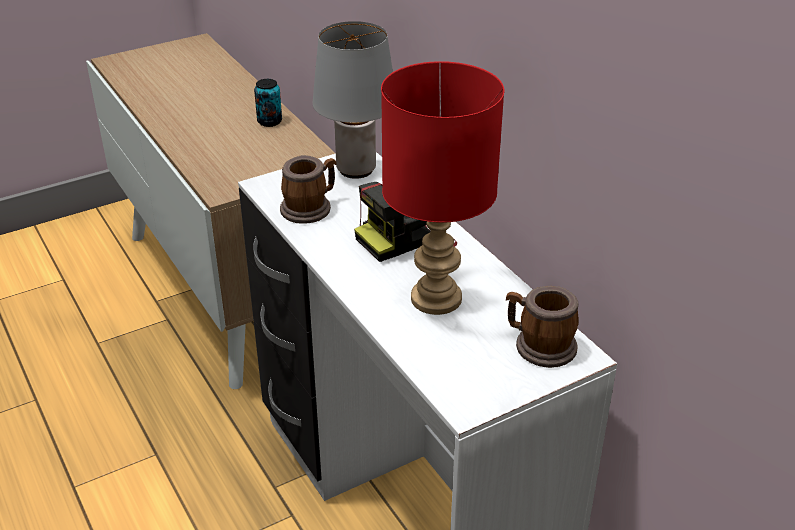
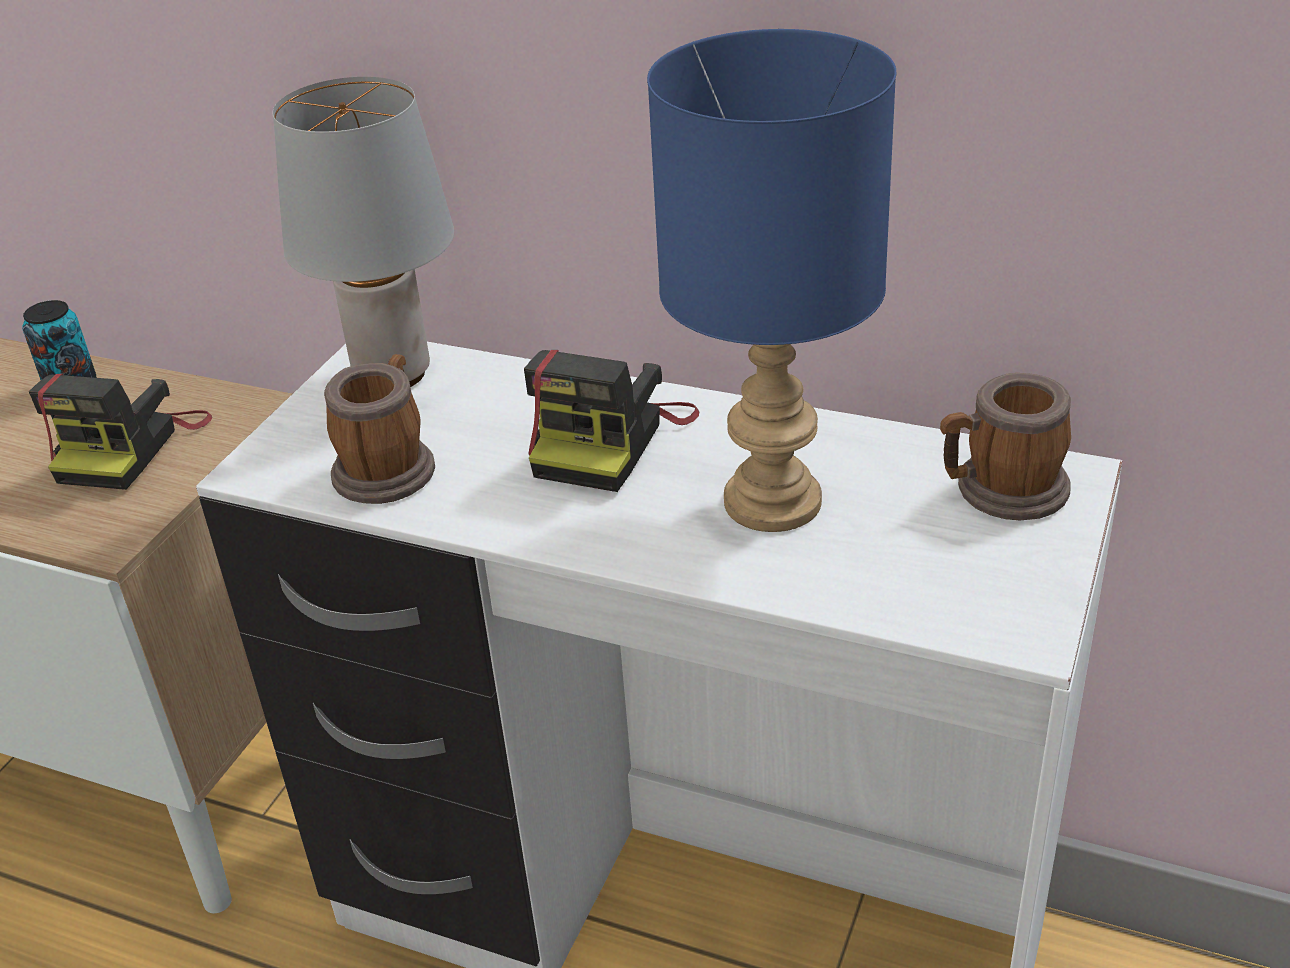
camera: 35 degrees left, 0 degrees up
(264, 158) = (130, 447): none -> camera
(435, 300) = (773, 504): red table lamp -> blue table lamp

